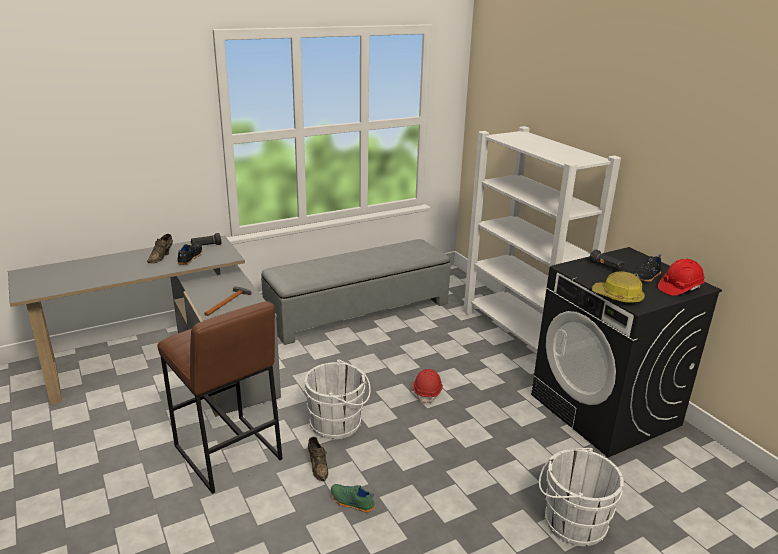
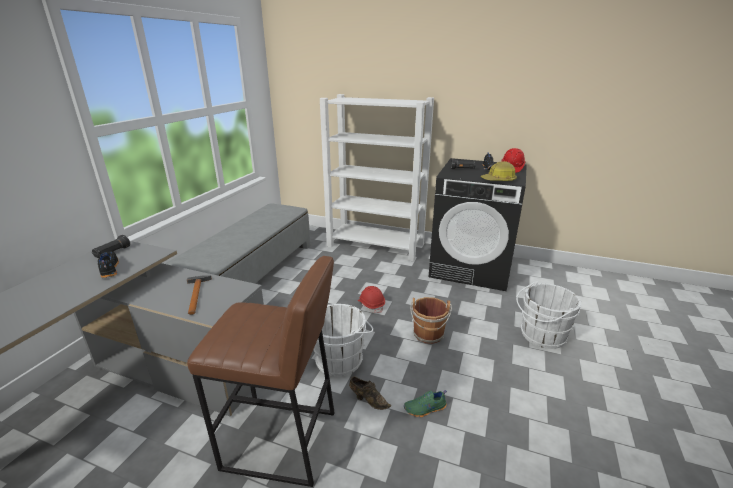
camera: 40 degrees left, 0 degrees up
(161, 257) = (68, 279): brown shoe -> none
(444, 449) = (428, 335): none -> brown bucket

